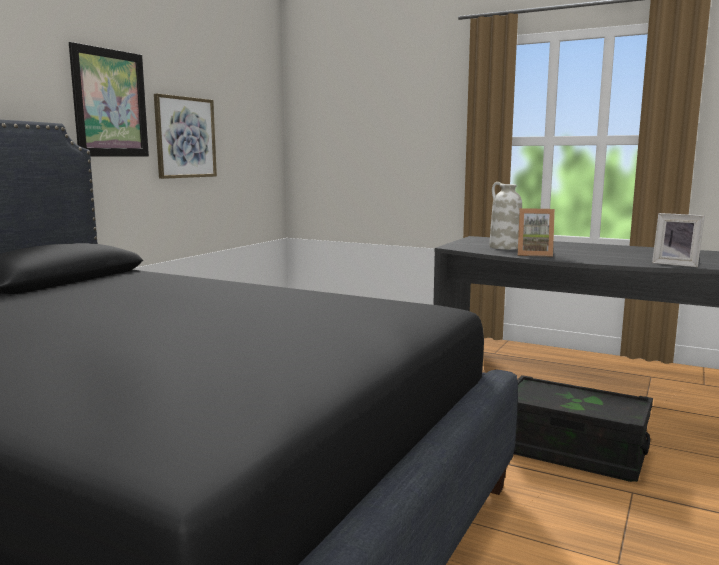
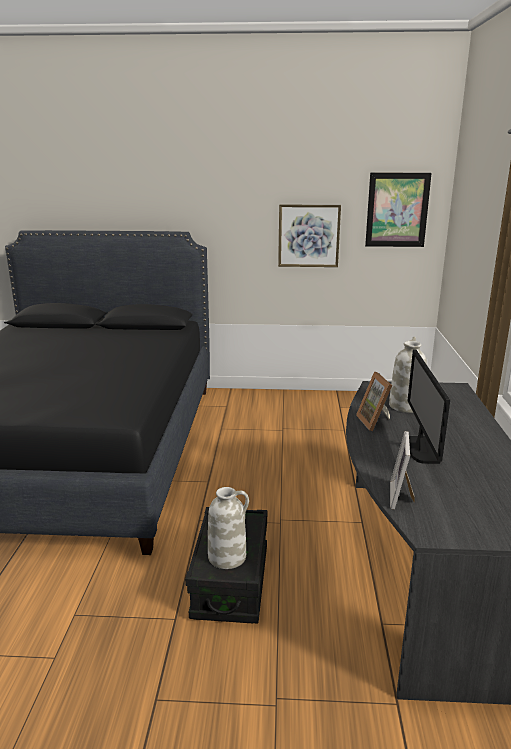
camera: 65 degrees right, 10 degrees up
(110, 103) = (239, 214): picture -> picture (397, 210)
(595, 254) = (420, 450): none -> monitor
(601, 404) = (228, 556): none -> white vase

